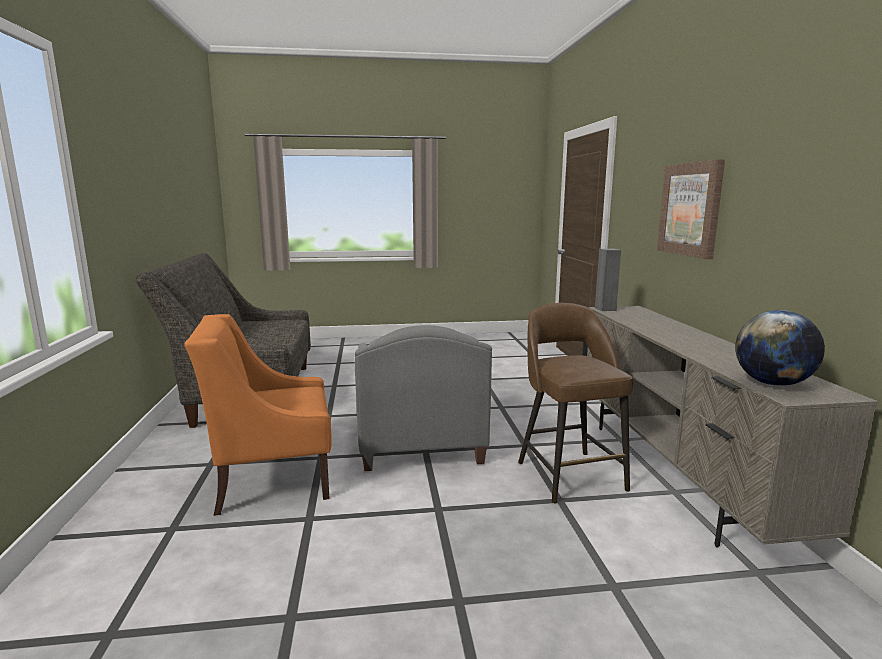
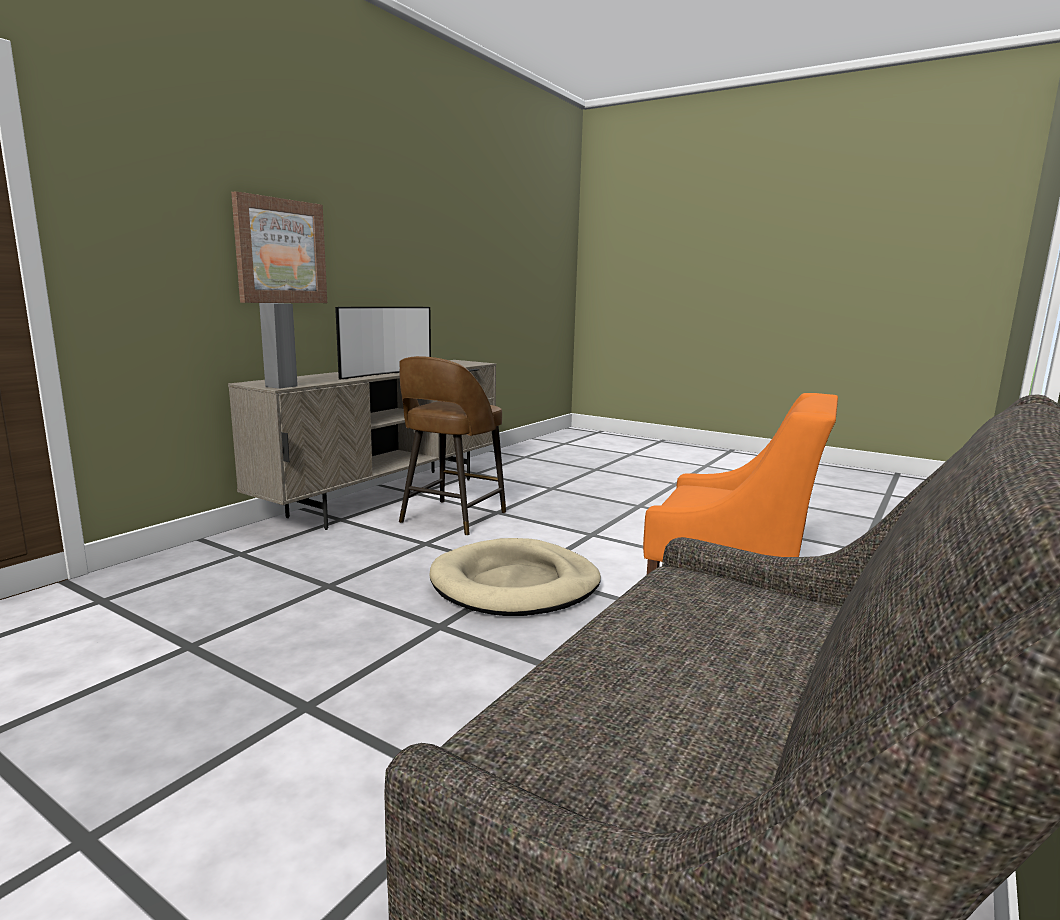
camera: 140 degrees left, 0 degrees up
(419, 441) = (515, 584): grey armchair -> beige dog bed
(665, 336) = (384, 373): none -> television
(772, 383) = (463, 364): globe -> none

